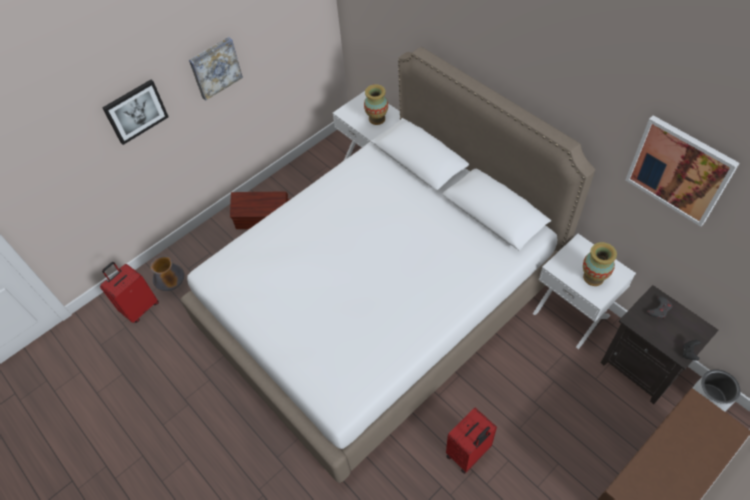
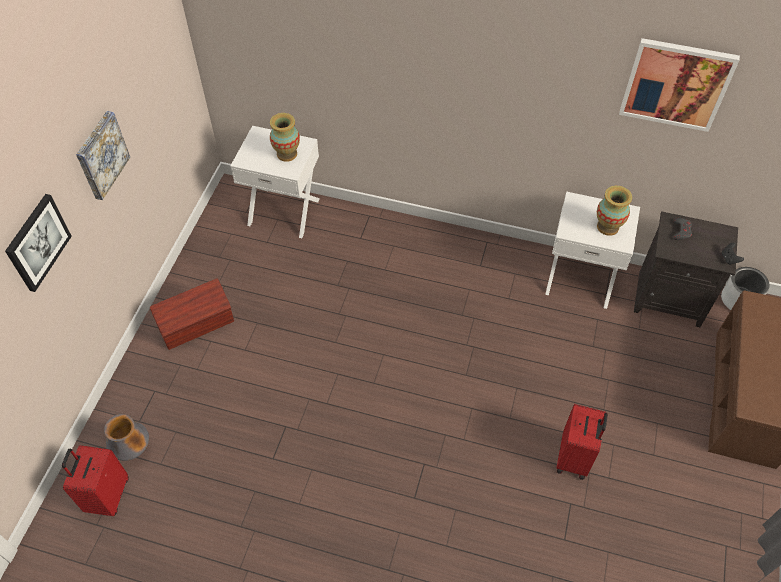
camera: 35 degrees left, 0 degrees up
(380, 303) = (390, 355): white bed -> none

